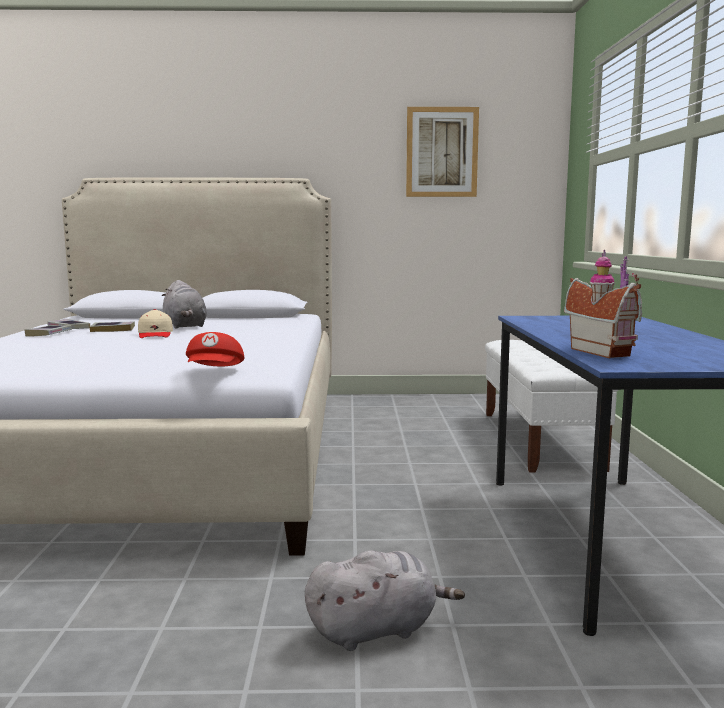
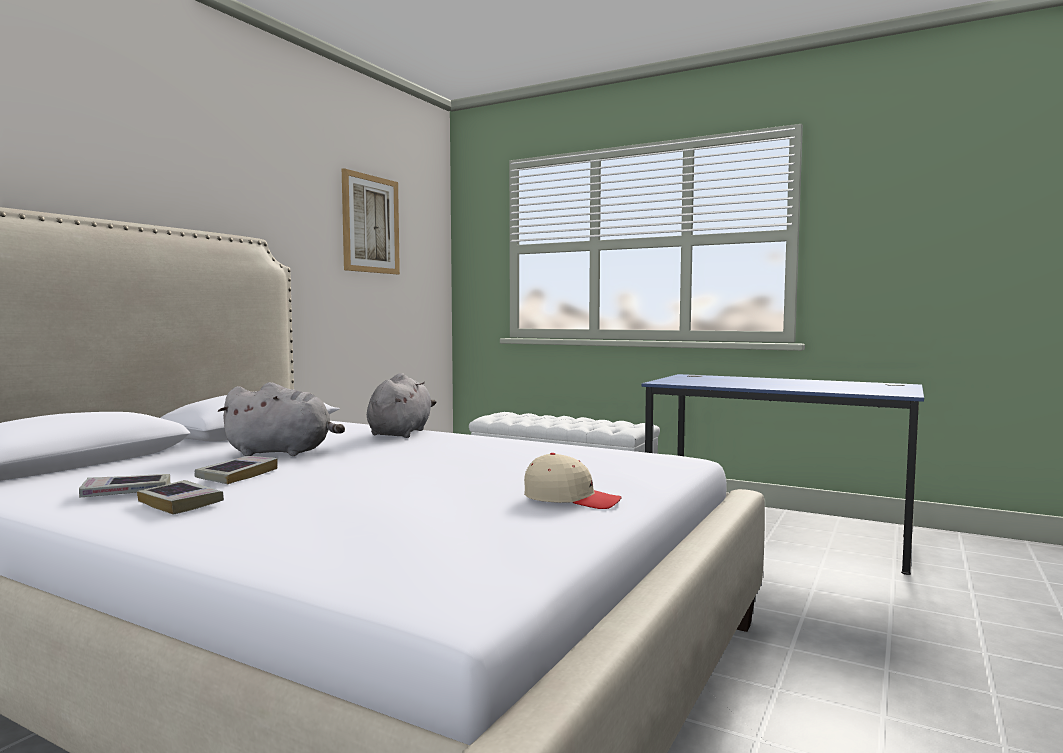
camera: 60 degrees left, 5 degrees down
(155, 334) = (343, 464): beige cap -> beige cap (571, 499)
(215, 372) = (666, 467): red cap -> none
(377, 630) = (897, 628): grey plush toy -> grey plush toy (401, 433)
(603, 352) = (849, 390): toy house -> none

